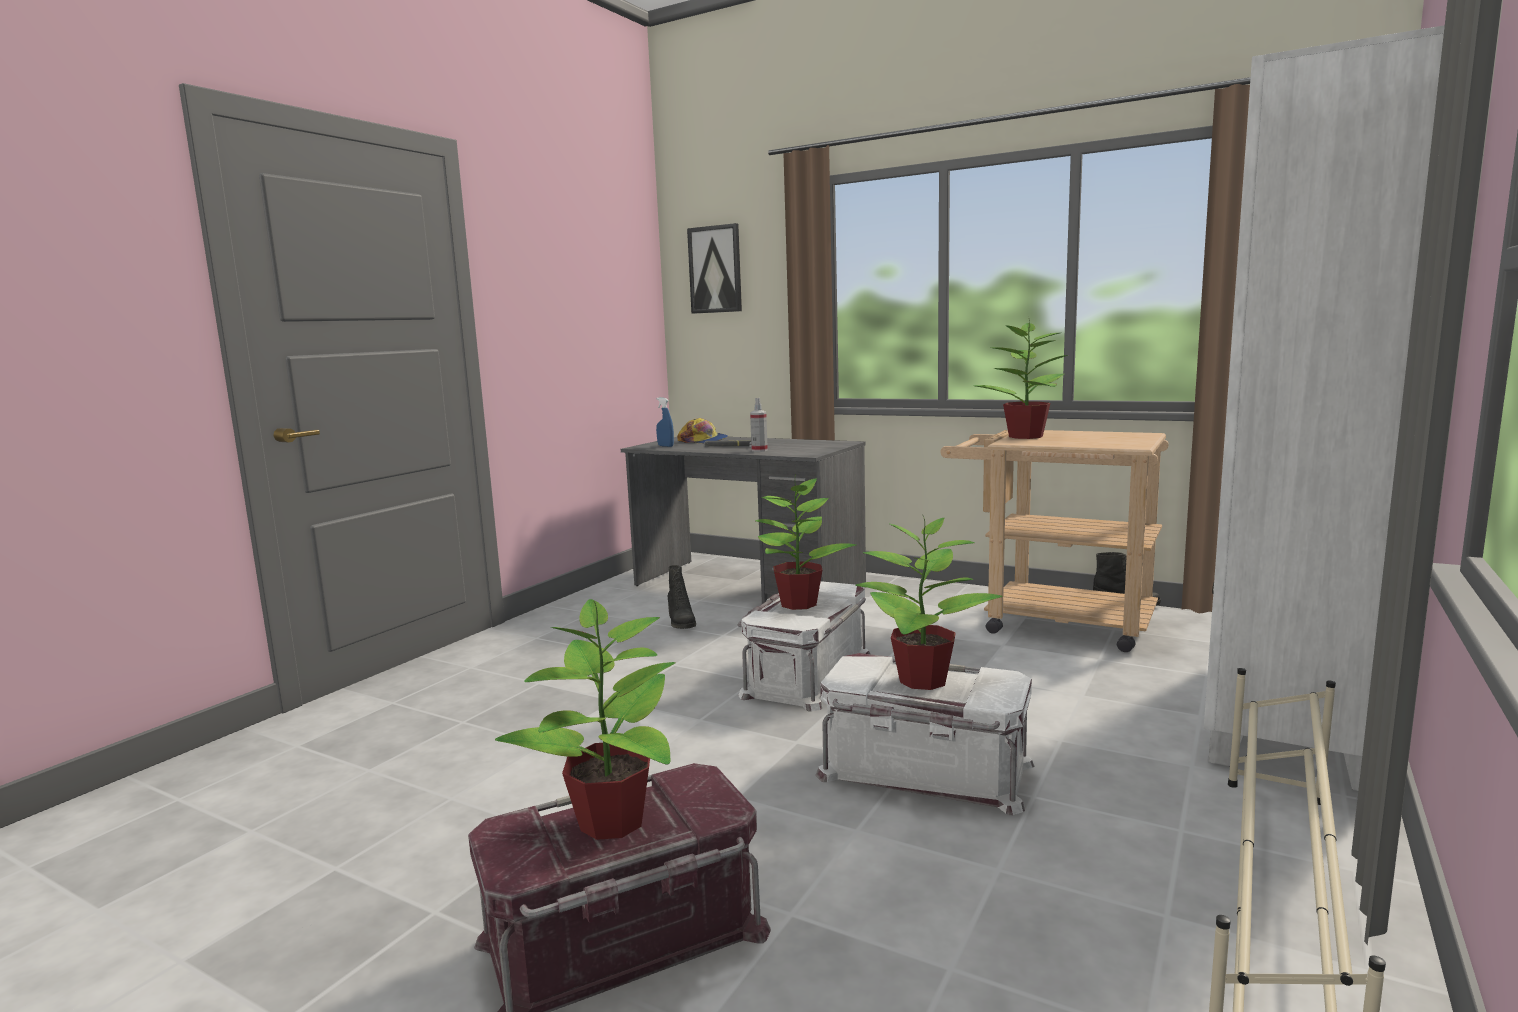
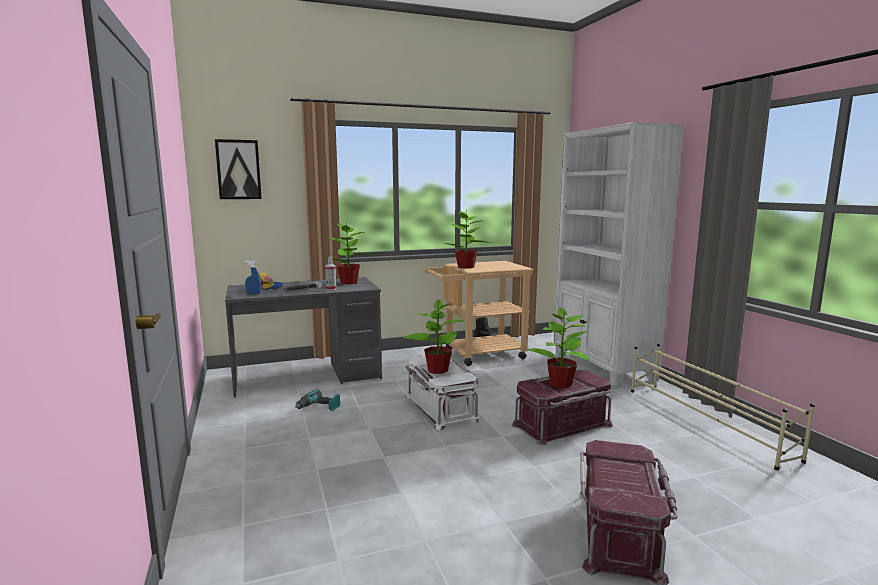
camera: 50 degrees left, 0 degrees up
(611, 822) = (620, 475): potted plant -> potted plant (349, 282)
(680, 622) = (318, 407): black boot -> power drill
(924, 771) = (562, 425): white storage box -> red storage box

